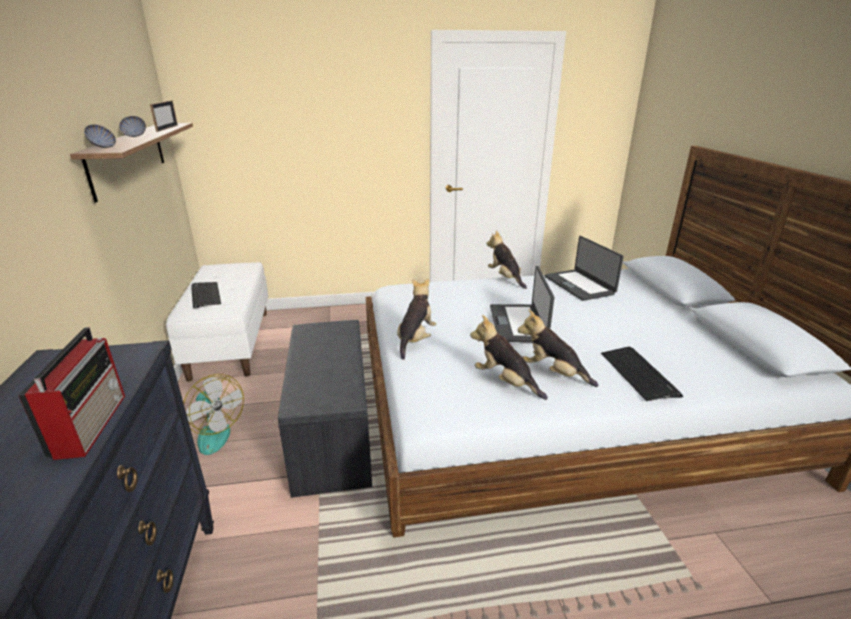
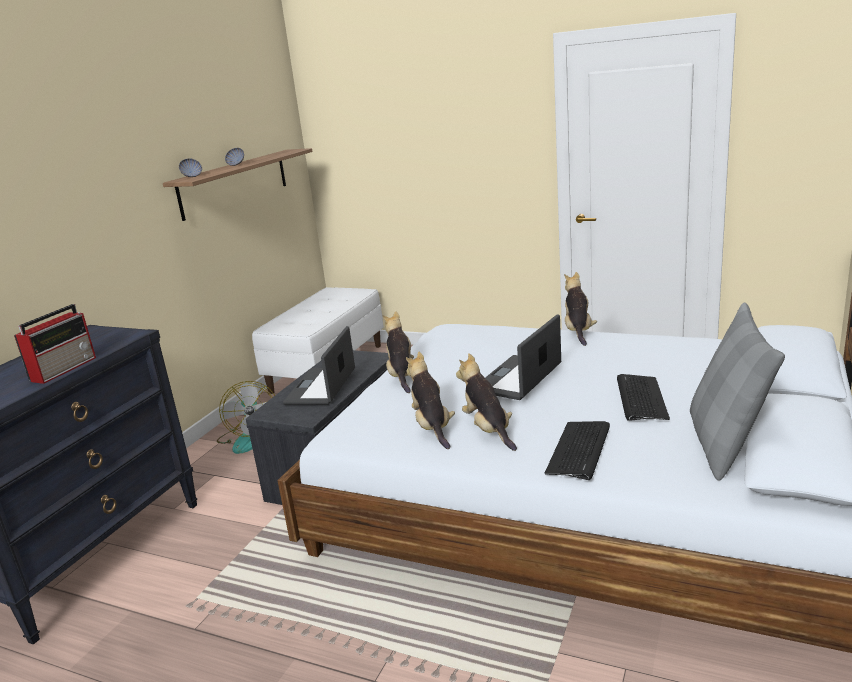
camera: 35 degrees right, 5 degrees down
(167, 128) = (277, 155): picture frame -> none
(205, 295) = (300, 314): keyboard -> keyboard (640, 398)
(415, 339) = (402, 376): plush toy -> plush toy turned 60 degrees counterclockwise
(579, 285) = (659, 351): laptop -> laptop (322, 387)
(712, 346) = (725, 444): none -> grey pillow

